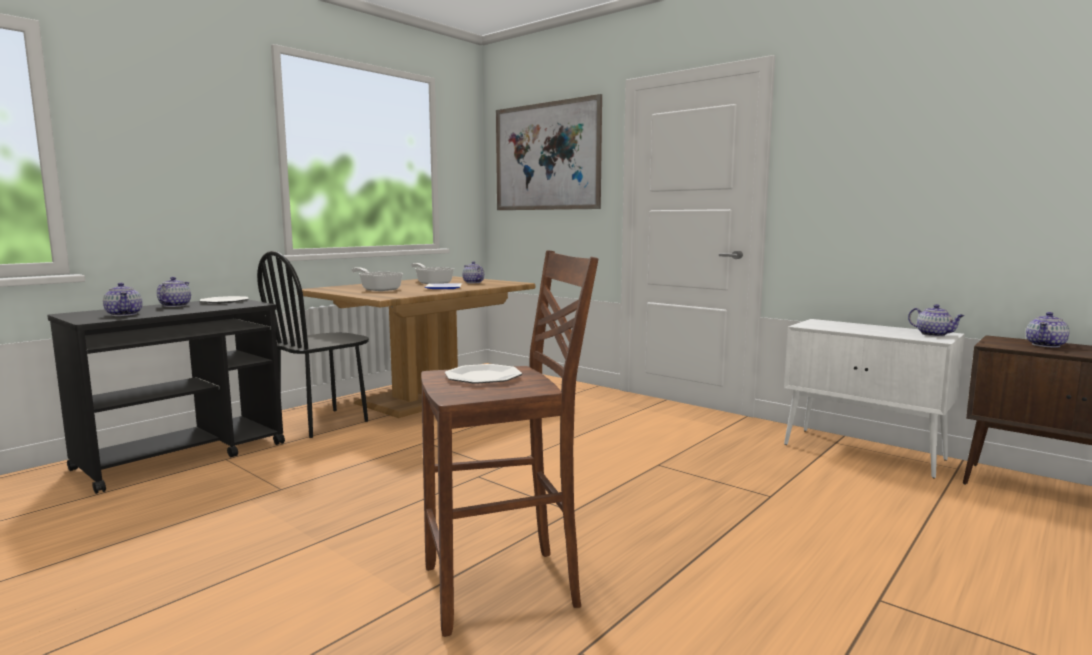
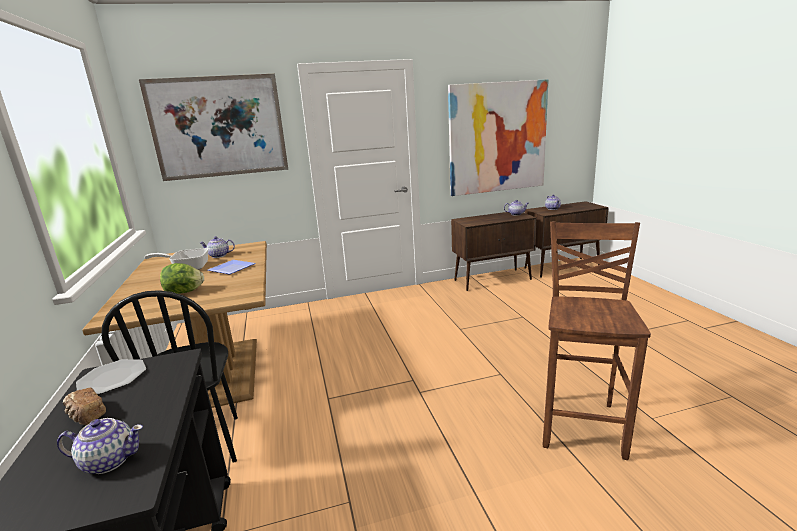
camera: 55 degrees left, 10 degrees up
(175, 305) = (86, 416): teapot -> bread
(378, 289) = (184, 292): frying pan -> lettuce
(483, 376) = (579, 312): plate -> none
(864, 452) = (493, 279): white cabinet -> brown cabinet
(929, 182) = (497, 138): none -> picture

